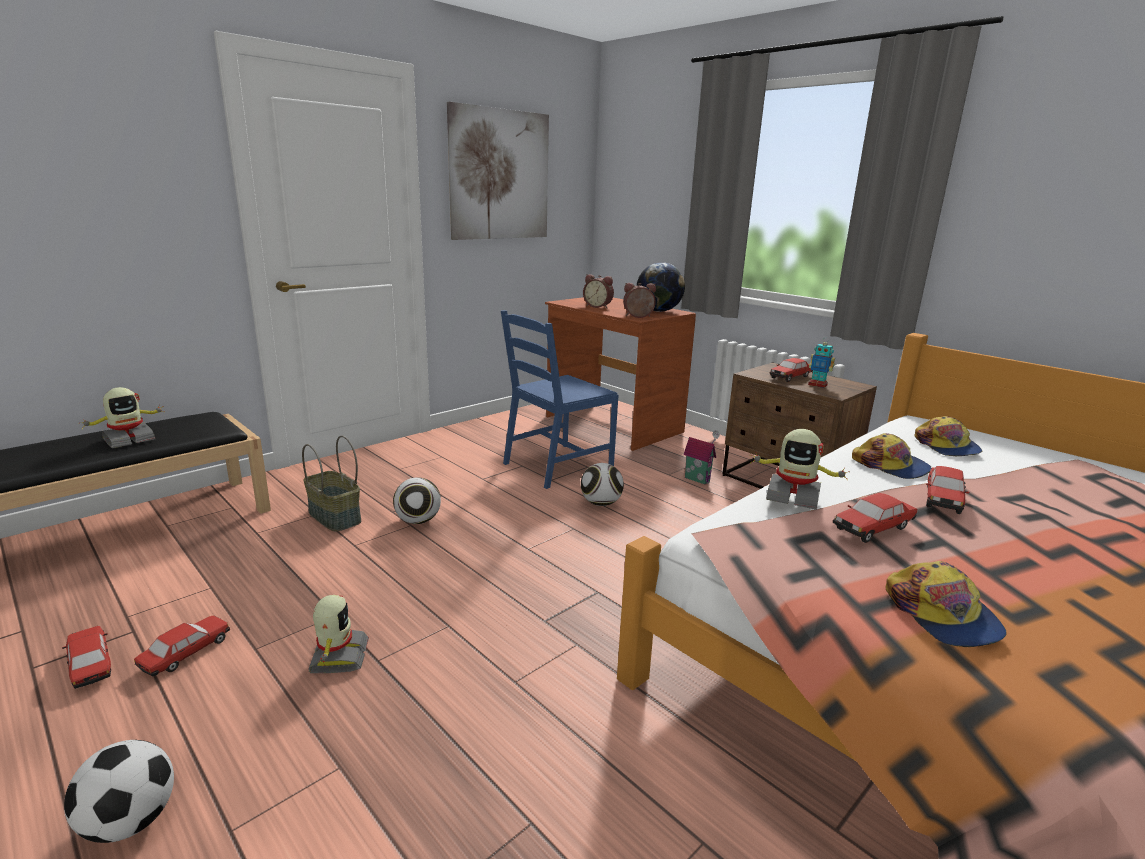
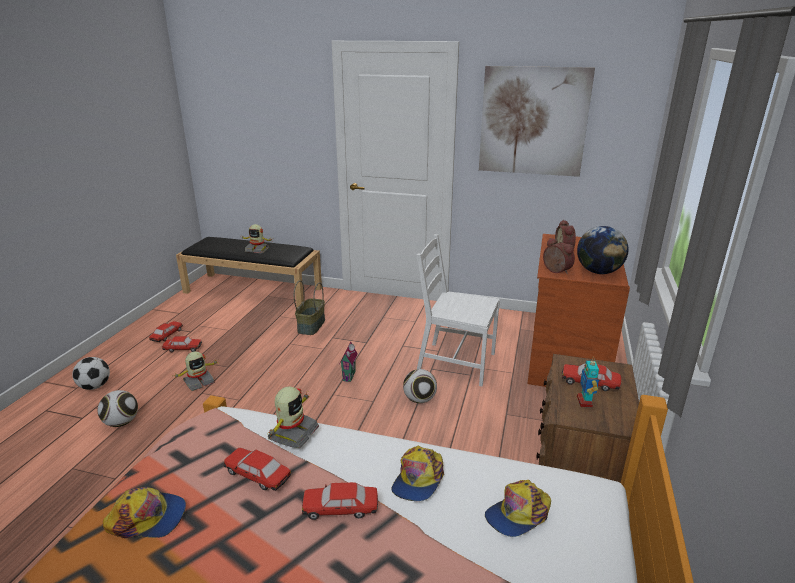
camera: 60 degrees right, 5 degrees up
(418, 521) = (330, 348): football -> football (122, 422)
(557, 466) = (455, 363): blue chair -> white chair
(698, 479) = (517, 431): toy house -> toy house (350, 376)
(793, 496) = (292, 433): toy robot -> toy robot turned 150 degrees counterclockwise
(942, 615) = (148, 518): cap -> cap turned 135 degrees counterclockwise

